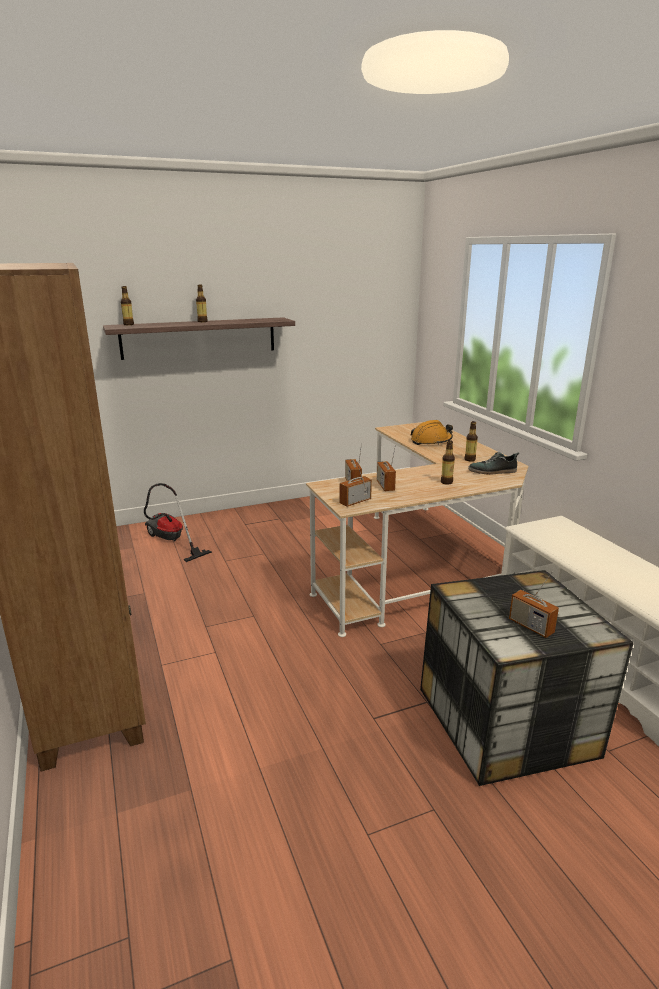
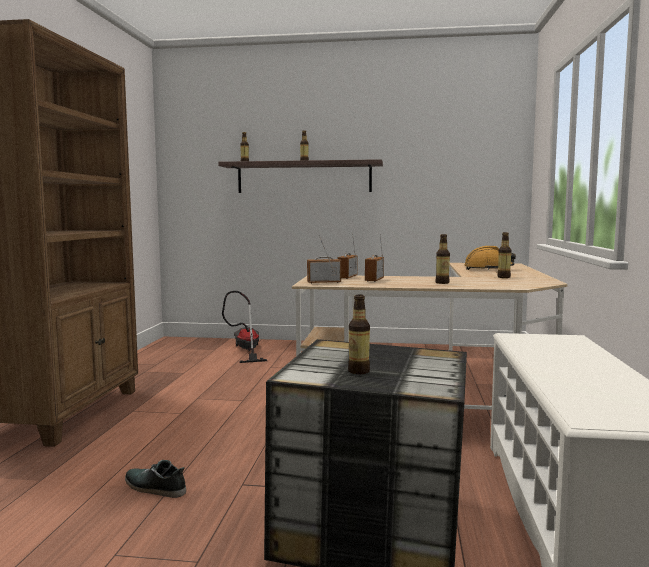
camera: 30 degrees right, 15 degrees down
(492, 471) = (512, 282): shoe -> shoe (154, 487)
(531, 626) = (359, 371): radio -> bottle

